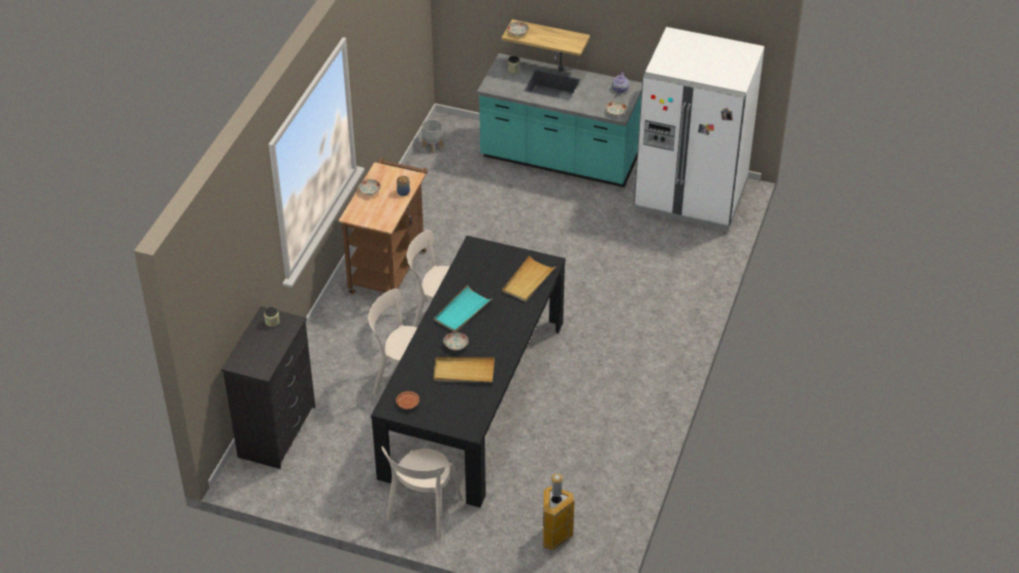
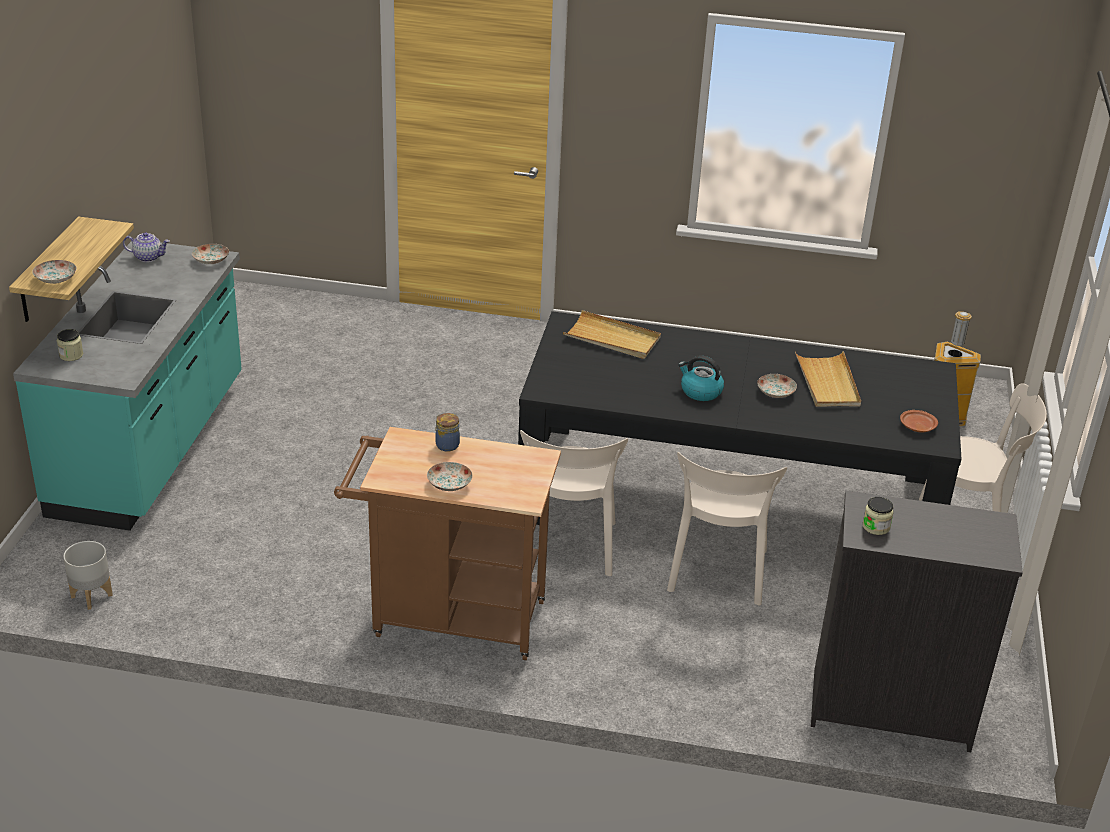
camera: 100 degrees left, 10 degrees down
(462, 311) = (700, 391): turquoise tray -> kettle
(691, 196) = (251, 328): white fridge -> none

